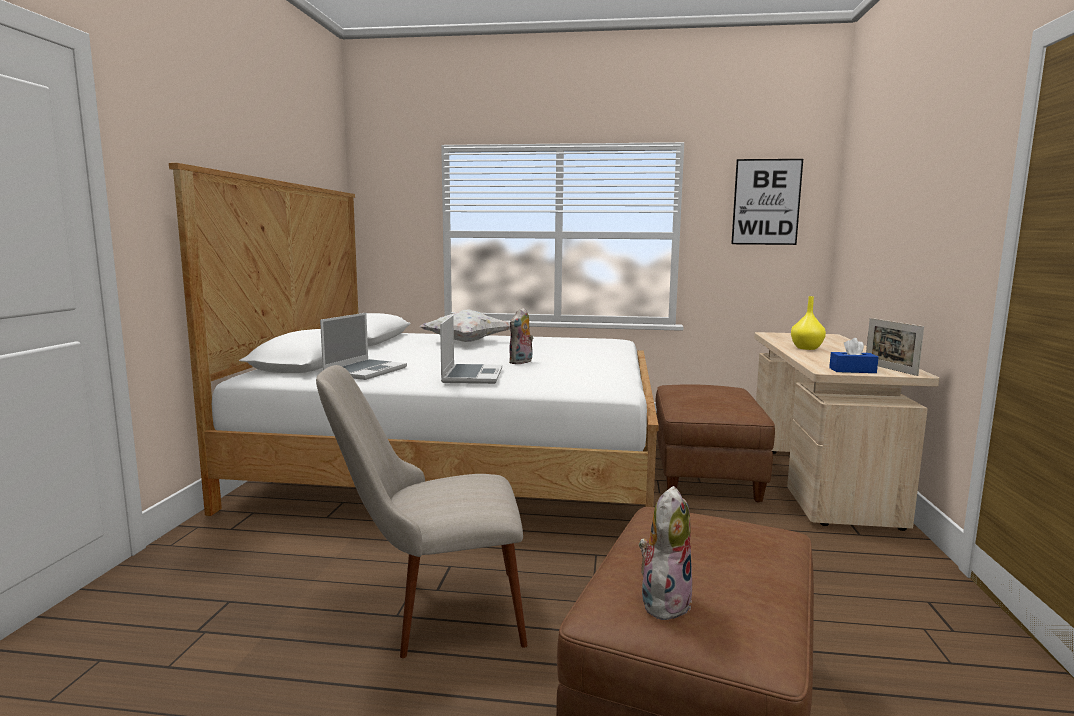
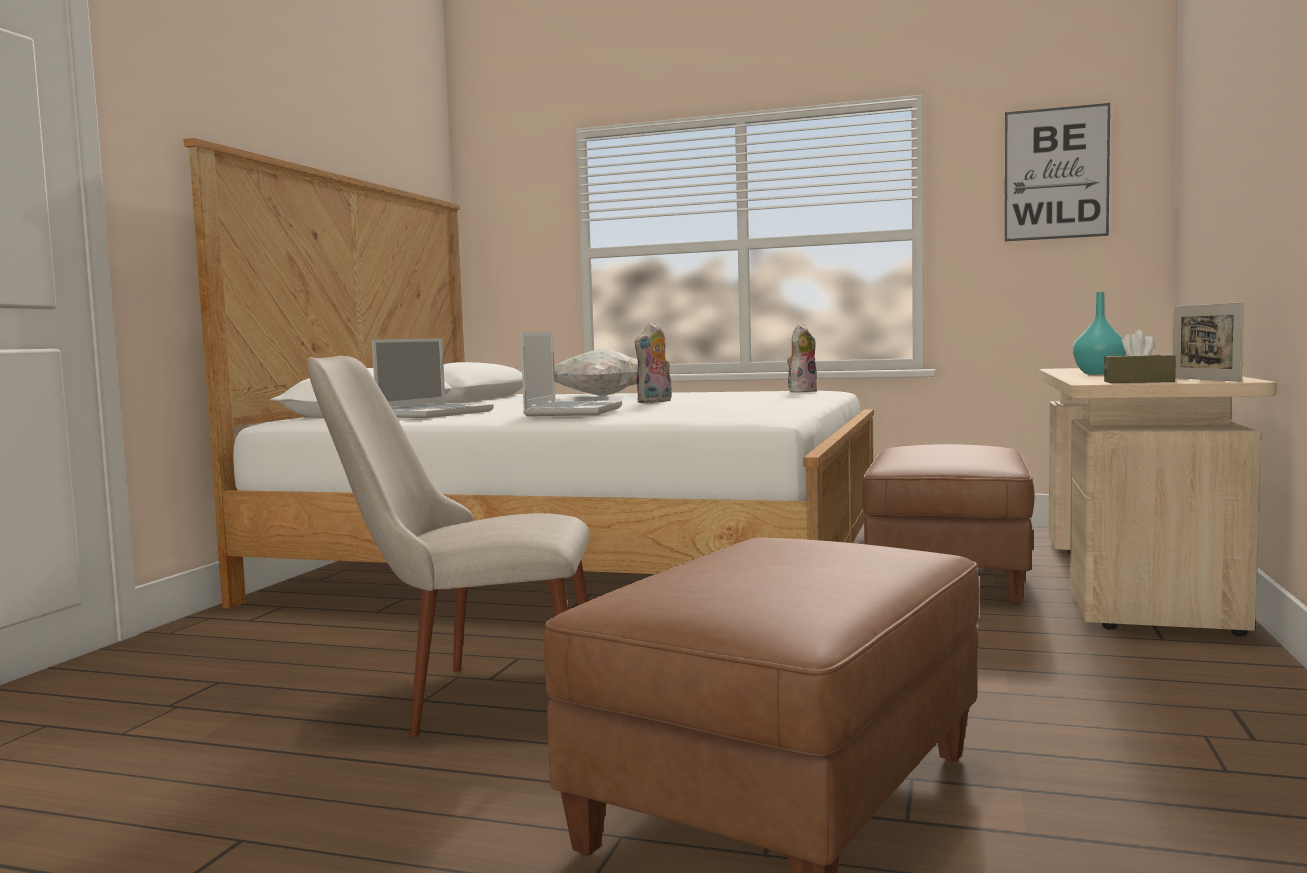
camera: 10 degrees right, 5 degrees down
(663, 601) = (693, 591): plush toy -> plush toy (801, 391)
(807, 348) = (1099, 373): yellow vase -> turquoise vase
(852, 370) = (1138, 381): blue tissue box -> brown tissue box

